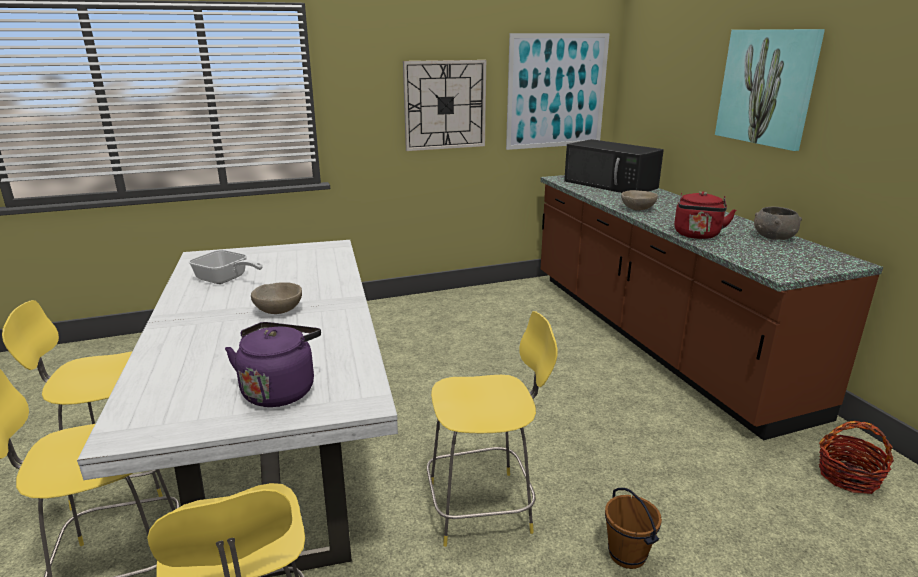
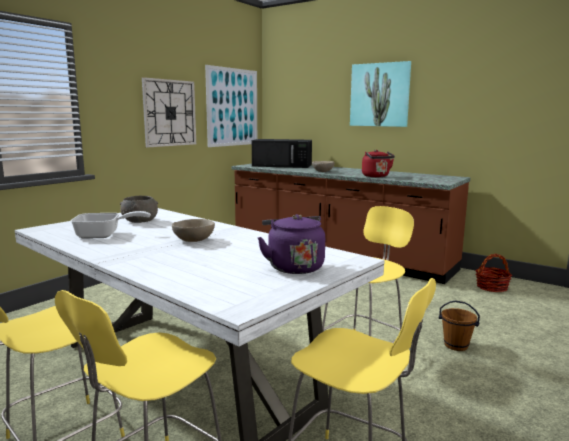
camera: 35 degrees left, 10 degrees down
(773, 237) = (409, 174): grey bowl -> grey bowl (140, 221)

